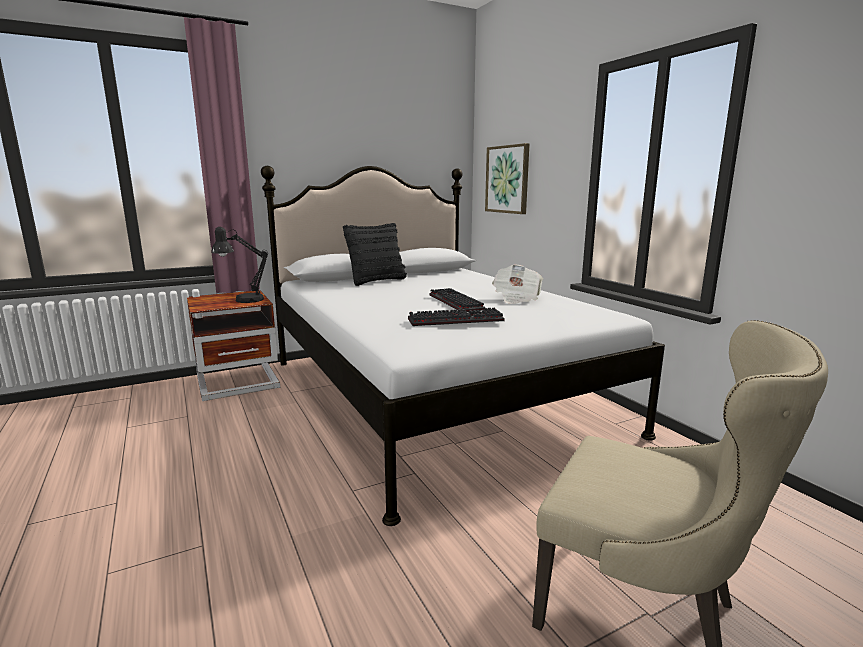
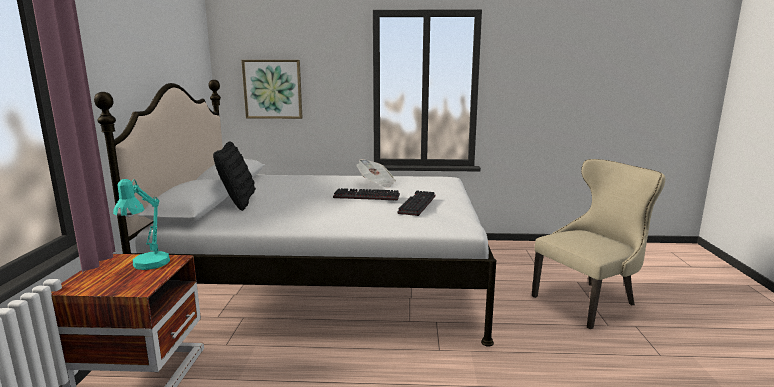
camera: 60 degrees left, 0 degrees up
(243, 300) = (147, 266): black table lamp -> turquoise table lamp

